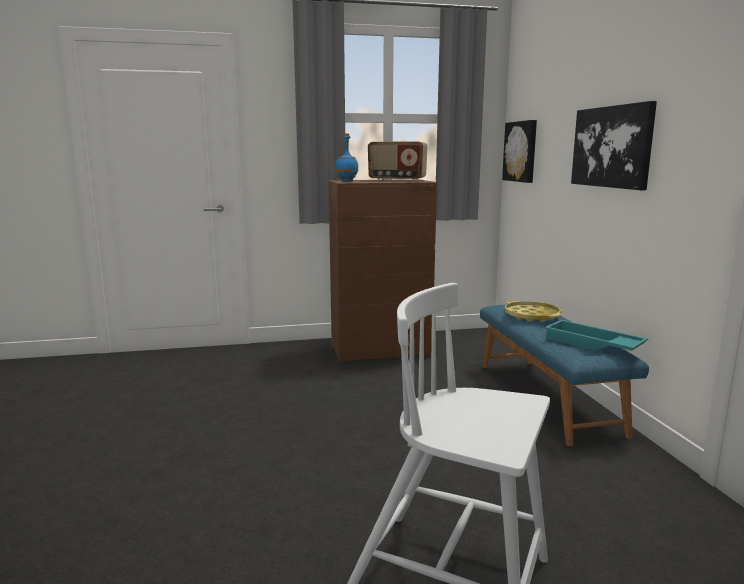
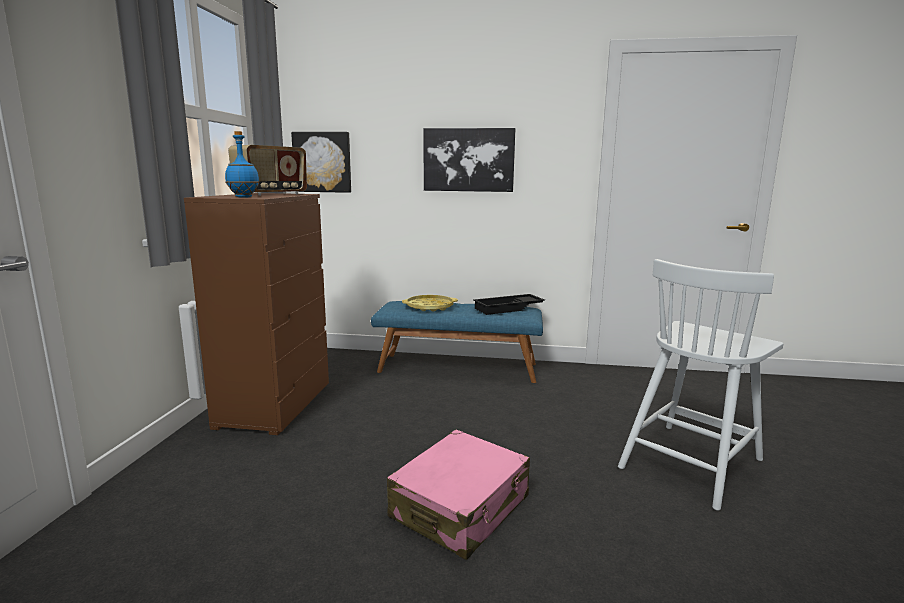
camera: 70 degrees left, 0 degrees up
(281, 442) = (460, 508): none -> pink suitcase
(591, 344) = (508, 308): turquoise tray -> black tray

